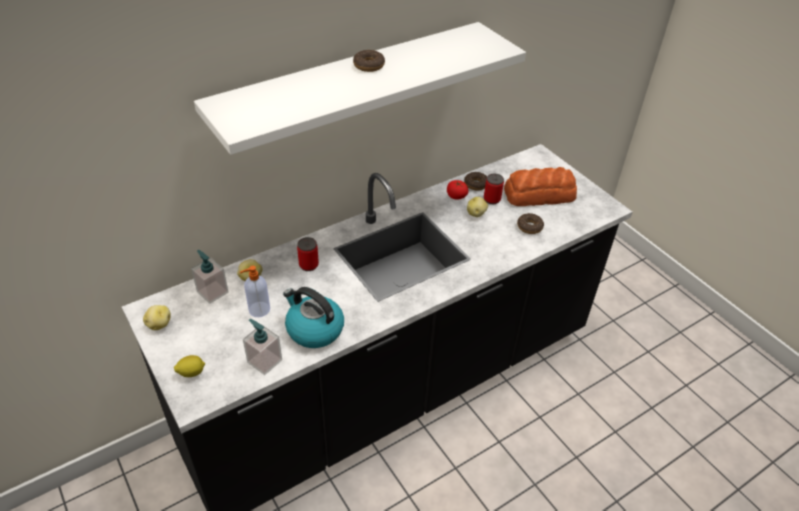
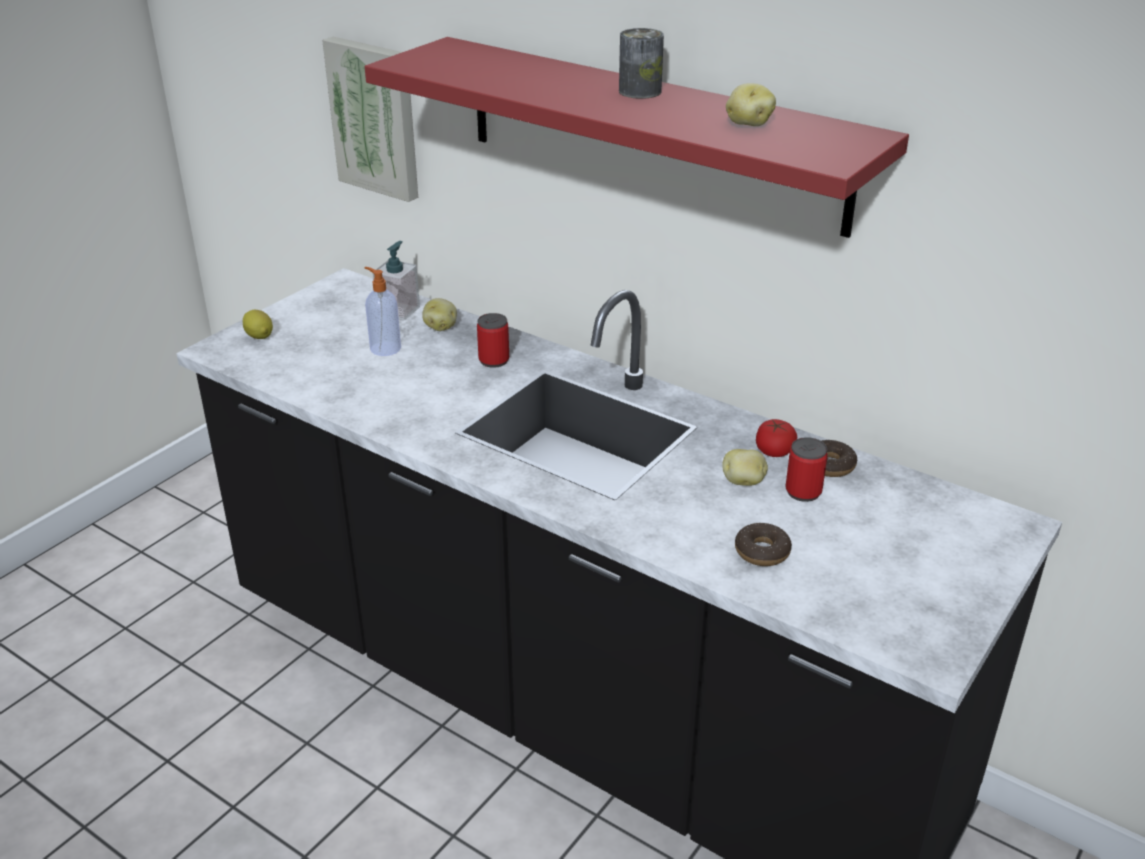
camera: 70 degrees right, 10 degrees down
(130, 188) = (376, 118): none -> picture
(159, 324) = (326, 296): potato -> potato (748, 124)
(264, 361) = (297, 376): soap dispenser -> none
(314, 329) = (370, 396): kettle -> none
(350, 86) = (651, 133): white shelf -> red shelf
(369, 65) = (640, 91): donut -> can
(540, 195) = (877, 549): bread -> none

